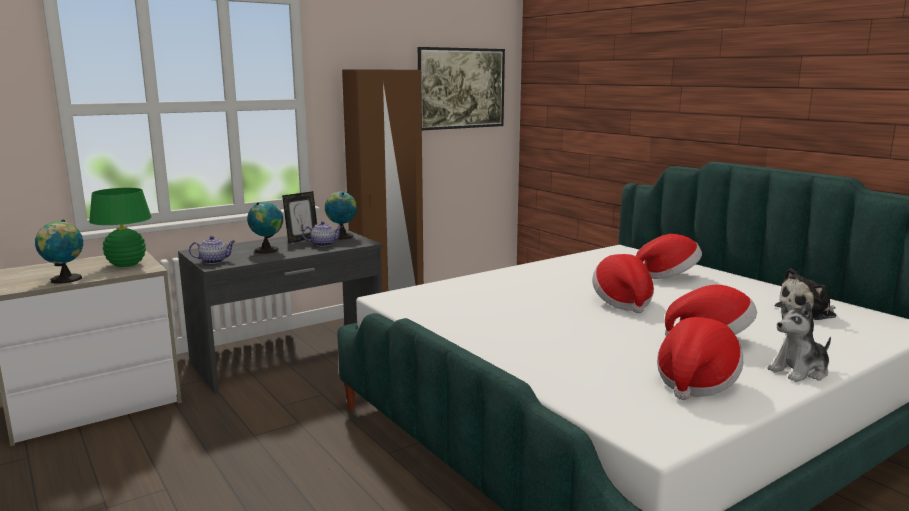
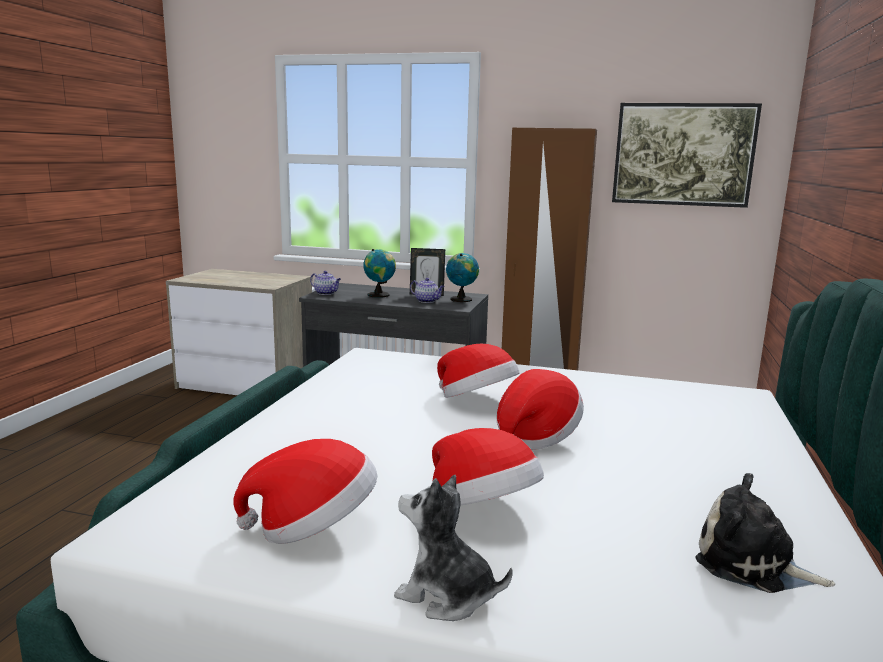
camera: 50 degrees right, 0 degrees up
(64, 280) = (219, 281): globe -> none
(126, 264) = (271, 281): green table lamp -> none
(668, 276) = (698, 439): hat -> hat (476, 401)

